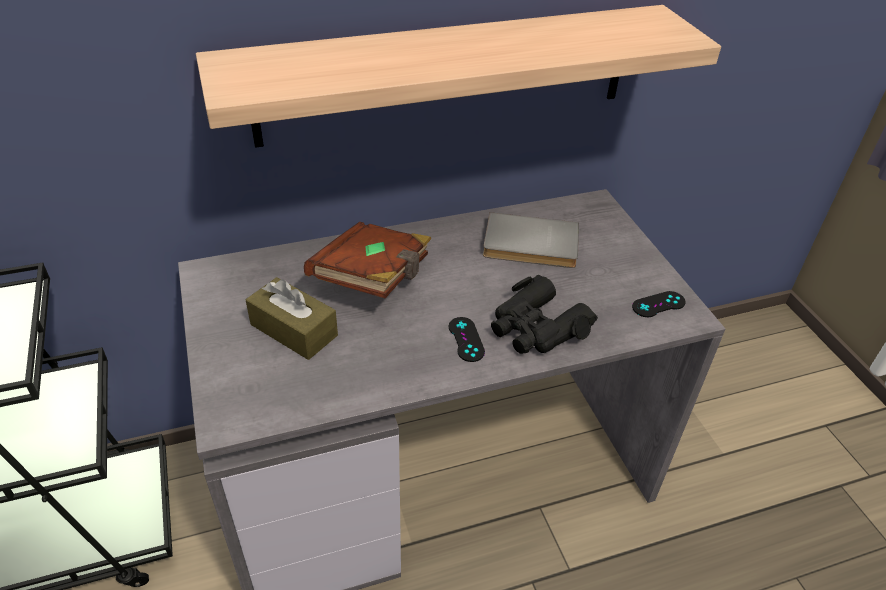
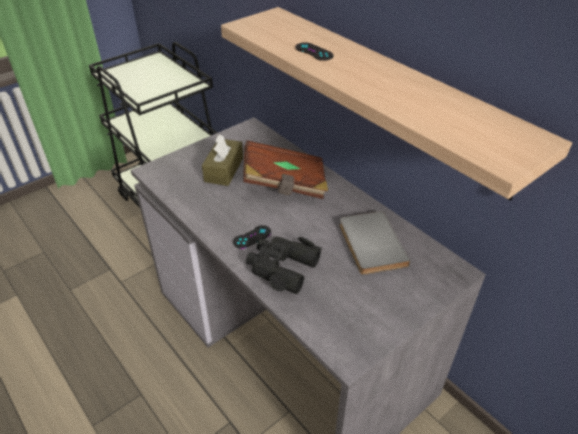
camera: 70 degrees right, 0 degrees up
(658, 304) = (350, 334): black game controller -> black game controller (314, 52)

